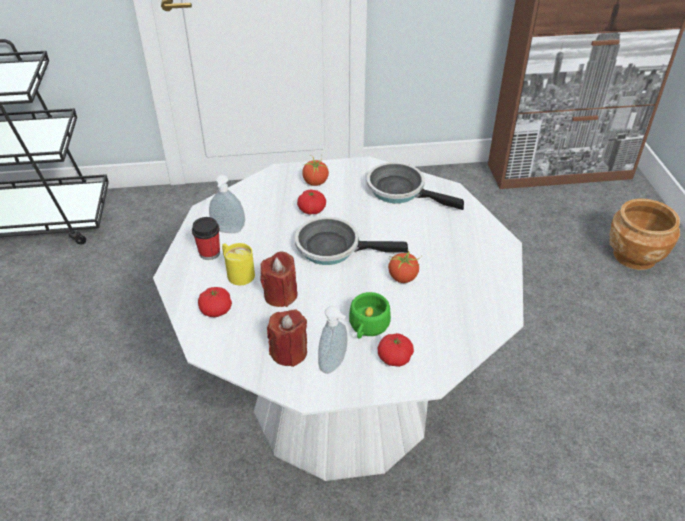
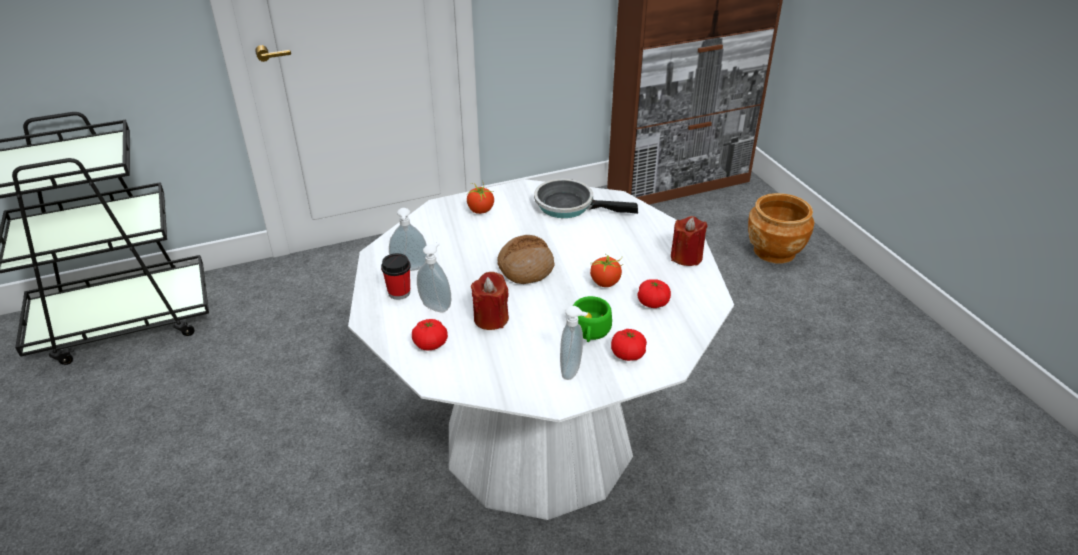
camera: 15 degrees left, 5 degrees down
(237, 272) = (437, 306): yellow mug -> soap dispenser
(289, 352) = (522, 368): red candle -> red candle (686, 257)
(312, 210) = (488, 236): tomato -> tomato (653, 303)
(333, 248) = (525, 267): frying pan -> bread

